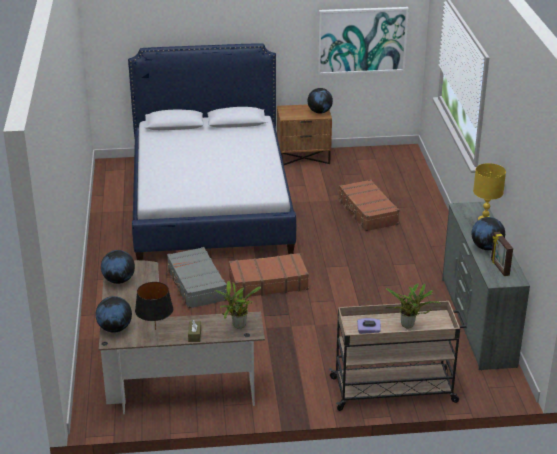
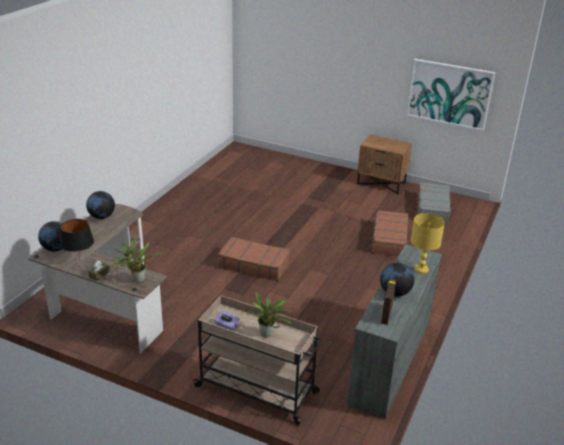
camera: 30 degrees right, 0 degrees up
(196, 285) = (201, 247): grey suitcase -> grey suitcase (432, 209)
(210, 202) = (277, 193): bed -> none
(319, 112) = (398, 147): globe -> none

